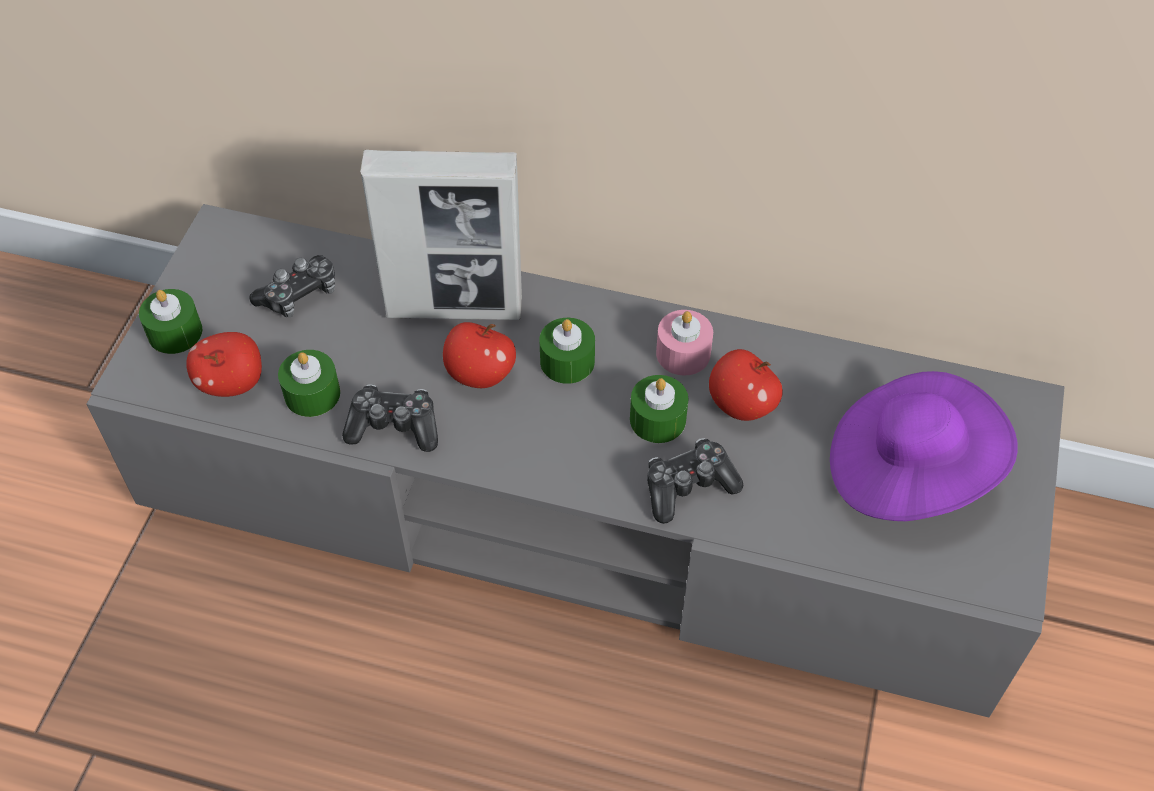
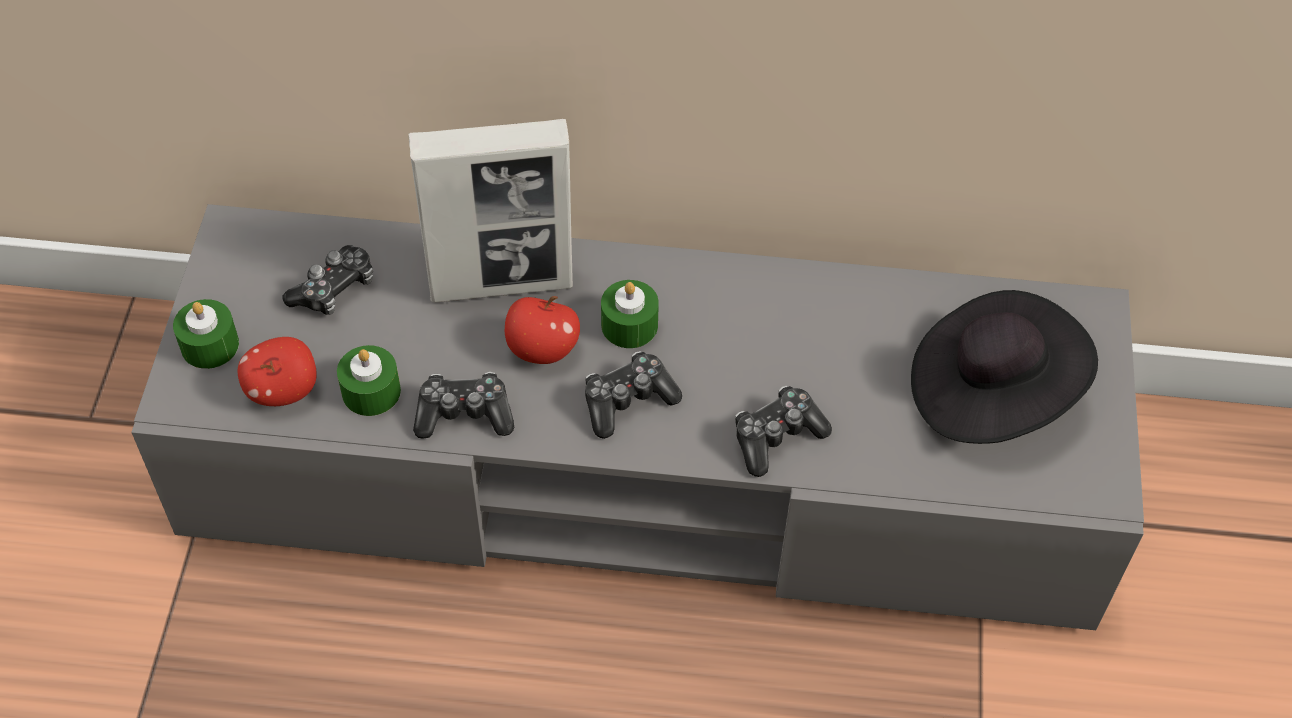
camera: 10 degrees left, 0 degrees up
(551, 433) = (627, 401): none -> game controller
(657, 419) = (733, 373): green candle -> none
(683, 353) = (746, 302): pink candle -> none
(741, 405) = (814, 348): apple -> none
(908, 470) = (990, 392): purple hat -> black hat

